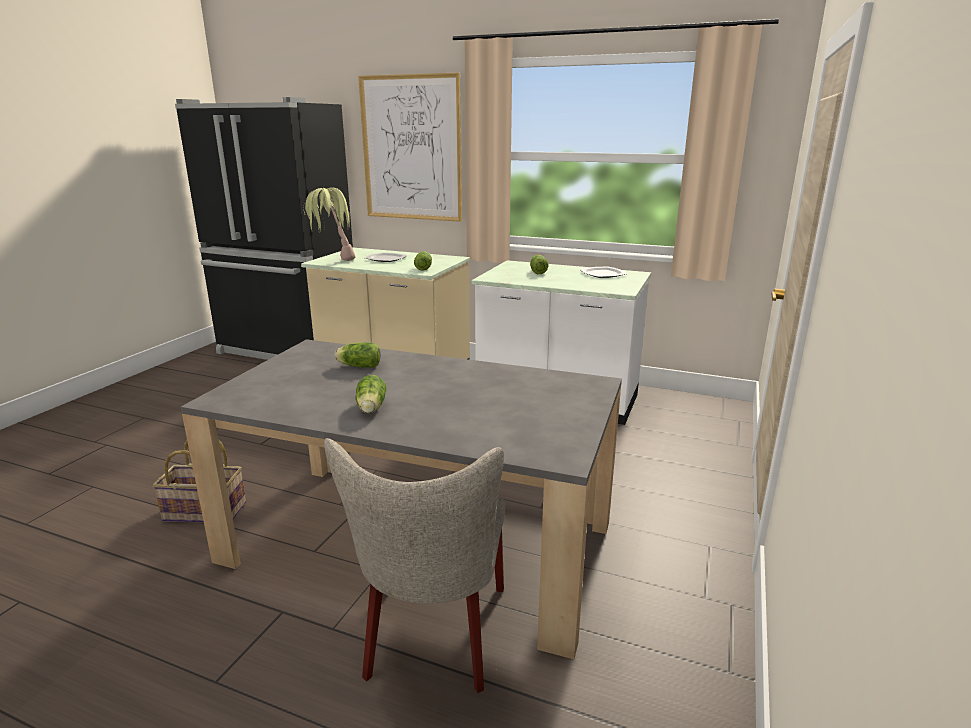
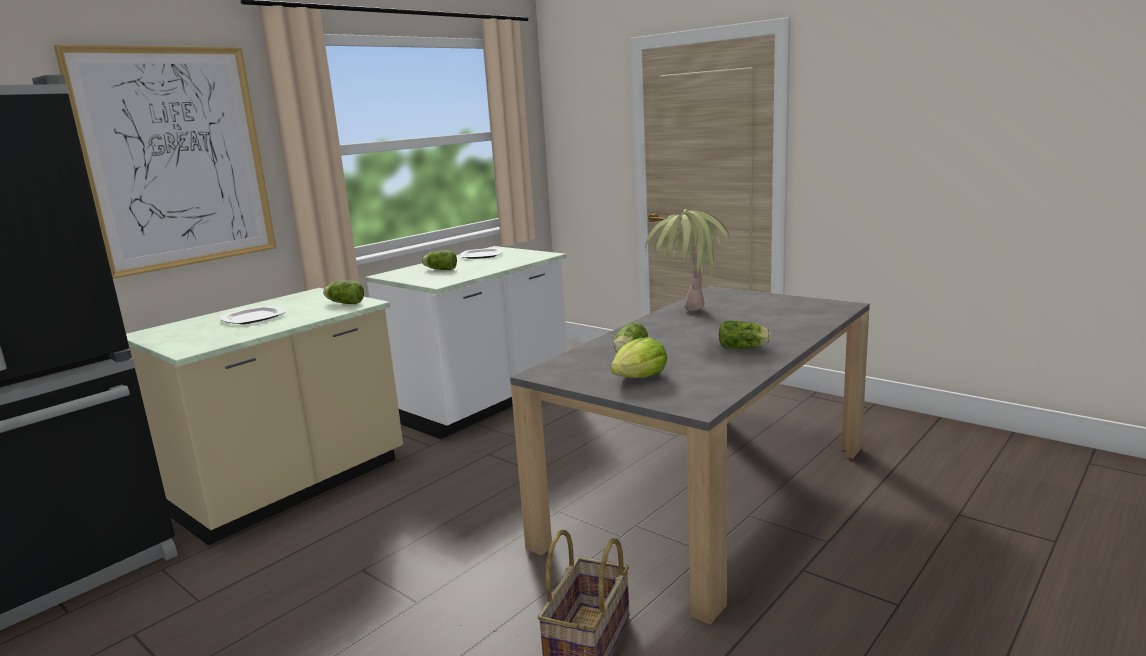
camera: 70 degrees left, 5 degrees down
(291, 375) = (640, 378): none -> lettuce
(331, 260) = (198, 343): potted plant -> potted plant (687, 317)
(434, 638) = (840, 495): beige chair -> none

